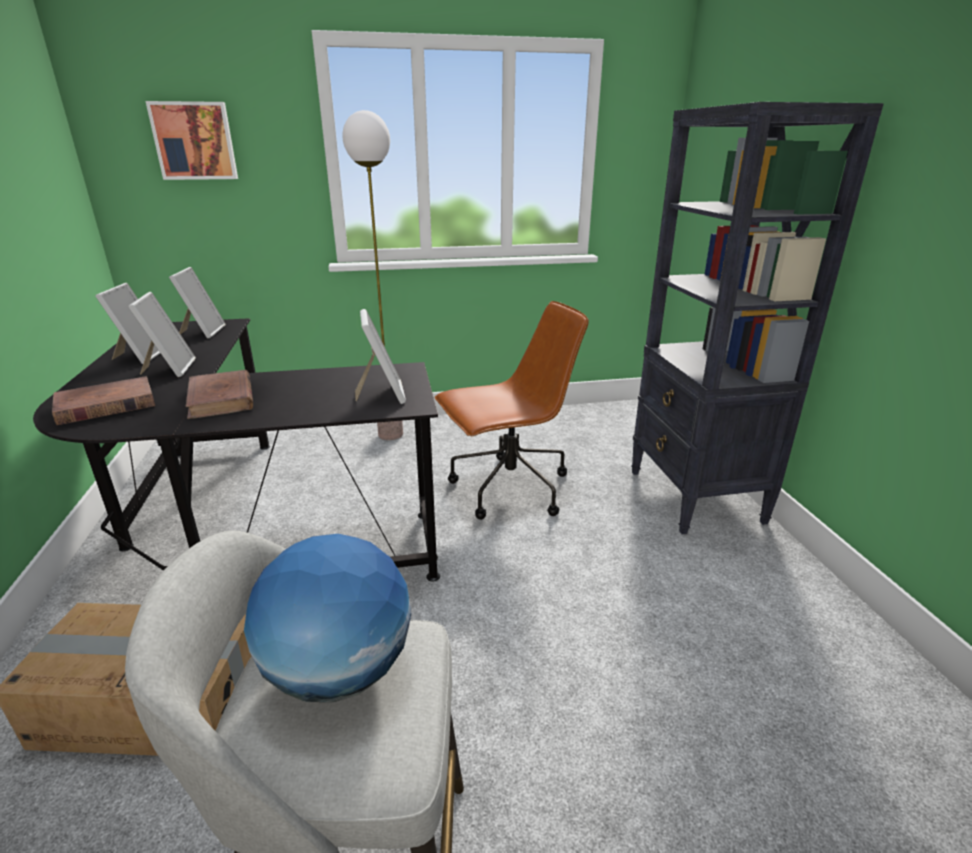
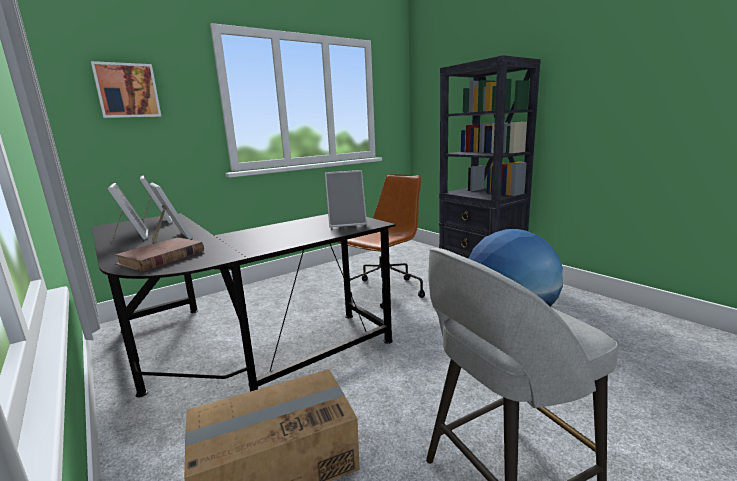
camera: 25 degrees left, 10 degrees down
(221, 399) = (246, 241): brown book -> none
(381, 394) = (347, 223): picture frame -> picture frame turned 120 degrees clockwise
(391, 434) = (281, 285): floor lamp -> none

